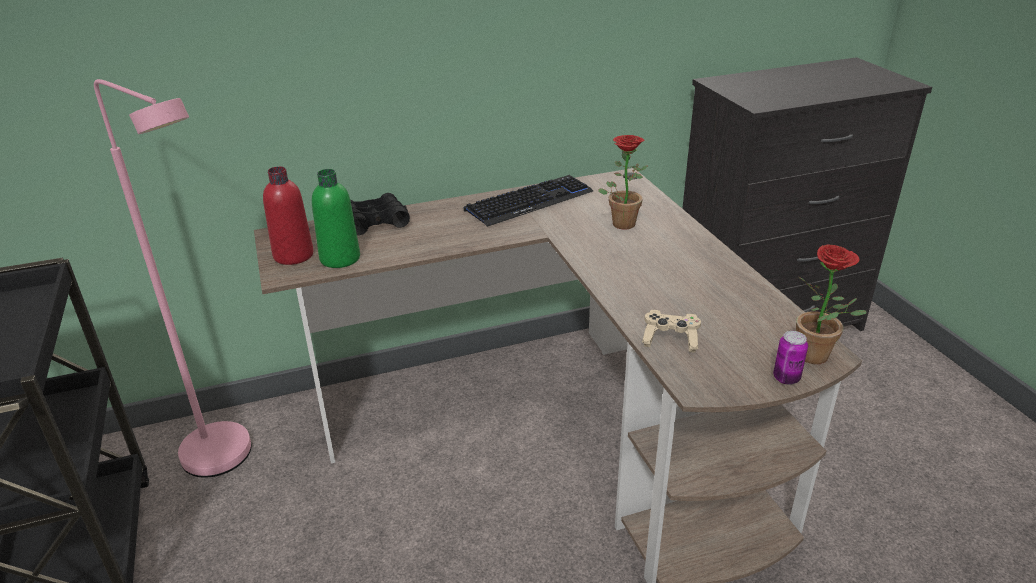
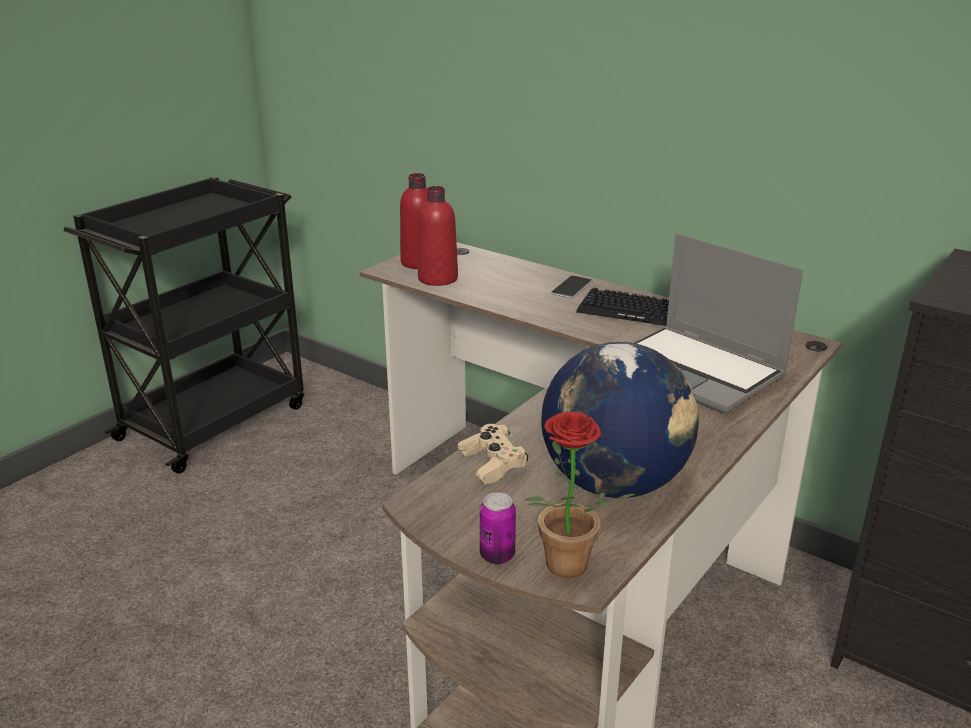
camera: 55 degrees right, 5 degrees down
(228, 461) = (349, 427): pink floor lamp -> none
(340, 258) = (438, 279): green bottle -> red bottle
(374, 222) = (514, 269): black binoculars -> none
(442, 213) = (571, 288): none -> phone
(621, 221) = (698, 371): potted plant -> laptop
(733, 303) = (615, 483): none -> globe

